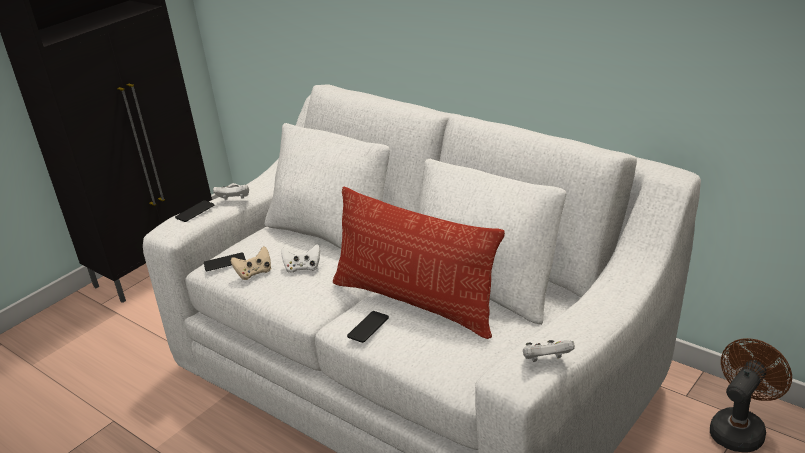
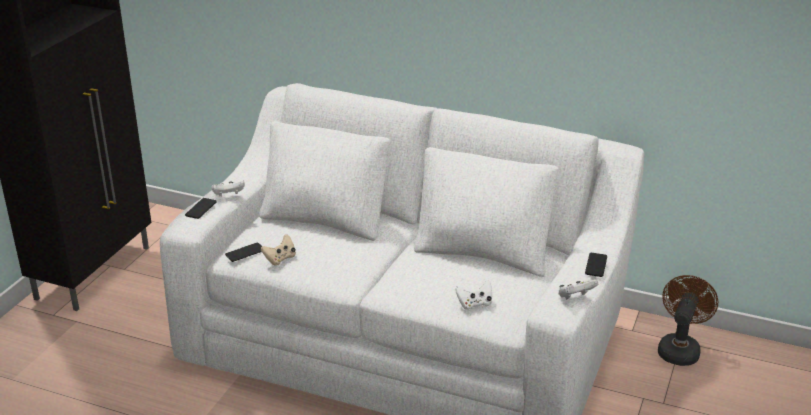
camera: 20 degrees left, 0 degrees up
(302, 268) = (322, 251): white game controller -> white game controller (474, 304)
(368, 327) = (408, 292): phone -> phone (596, 265)
(415, 302) = (436, 269): pillow -> none

